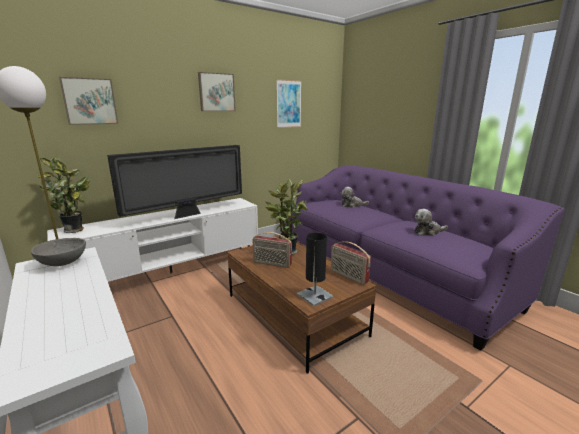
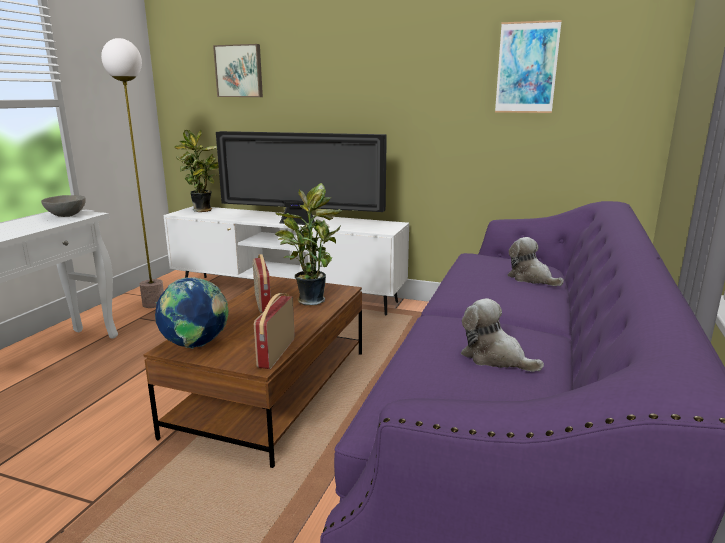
camera: 55 degrees right, 0 degrees up
(216, 92) = (387, 53): picture -> none
(315, 296) = (195, 346): black table lamp -> globe

